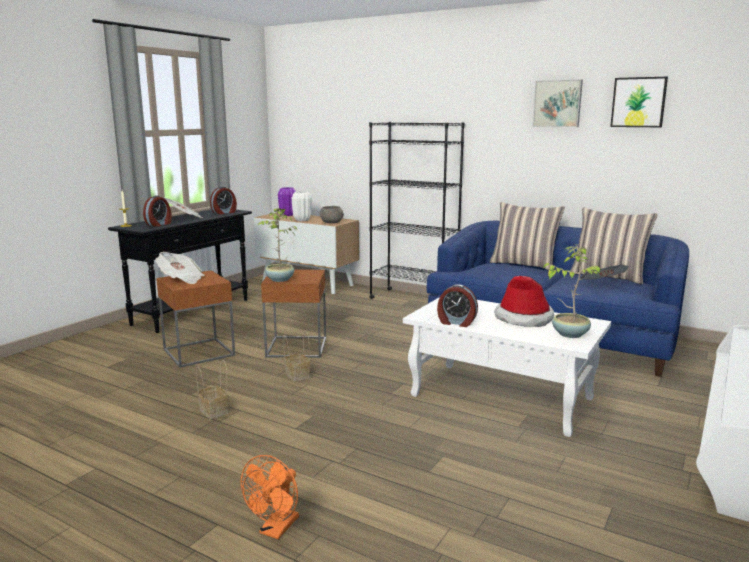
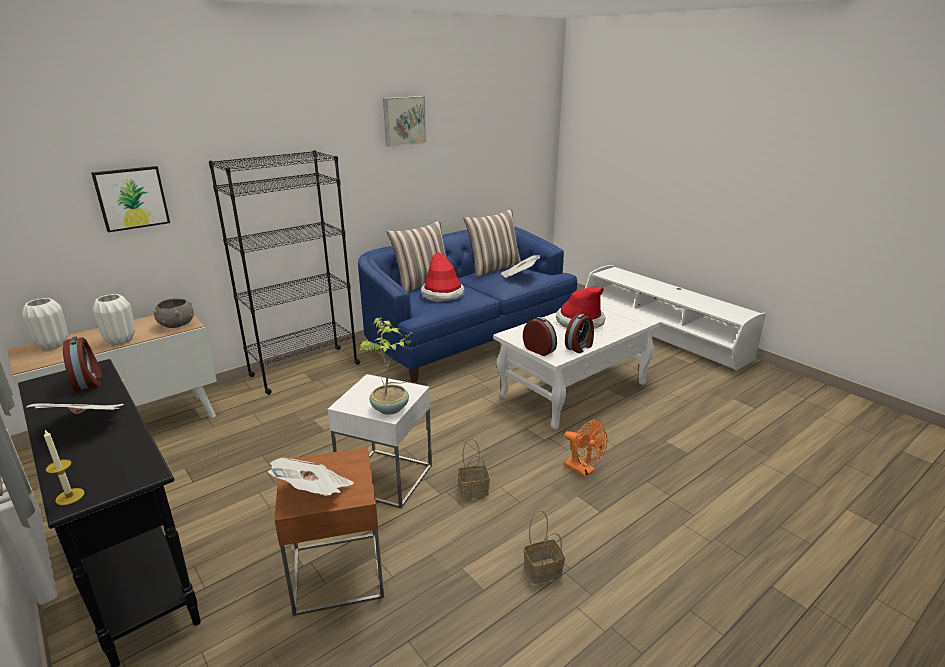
camera: 70 degrees left, 10 degrees up
(159, 224) = (117, 453): alarm clock -> alarm clock (540, 350)
(276, 530) = (775, 549): orange fan -> orange fan (583, 470)
(288, 215) = (54, 345): purple vase -> white vase
(297, 347) = (386, 477): brown side table -> white side table
(502, 269) = (443, 294): none -> hat
(569, 334) = (621, 316): potted plant -> none
(638, 102) = (463, 116): picture -> picture (131, 198)

